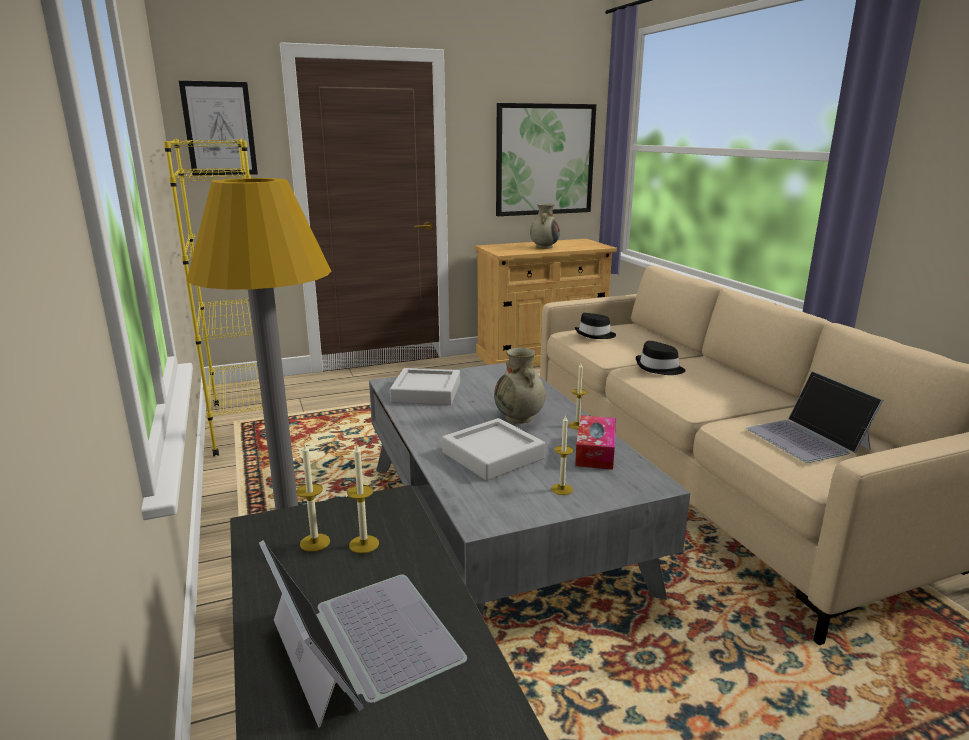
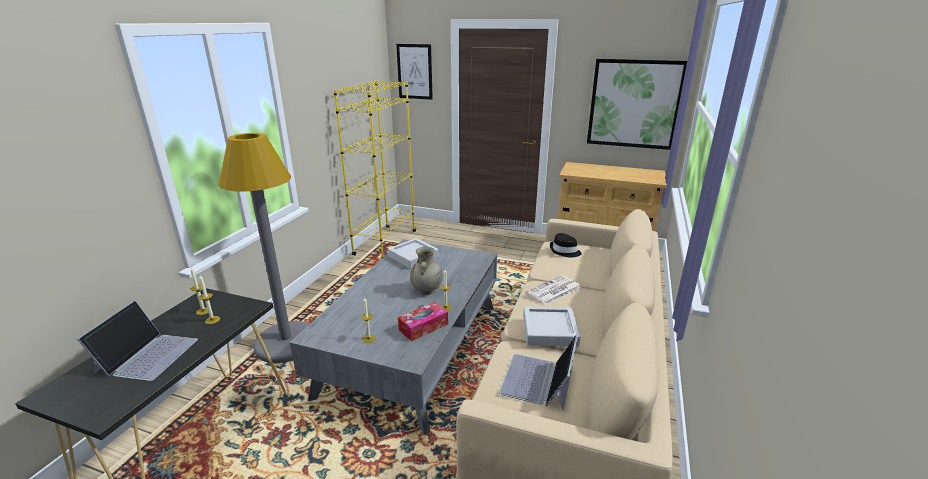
camera: 40 degrees right, 5 degrees up
(493, 455) = (375, 305): grey tray -> grey tray (549, 330)
(544, 247) = (610, 173): beige vase -> none
(659, 368) = (553, 290): black hat -> newspaper

